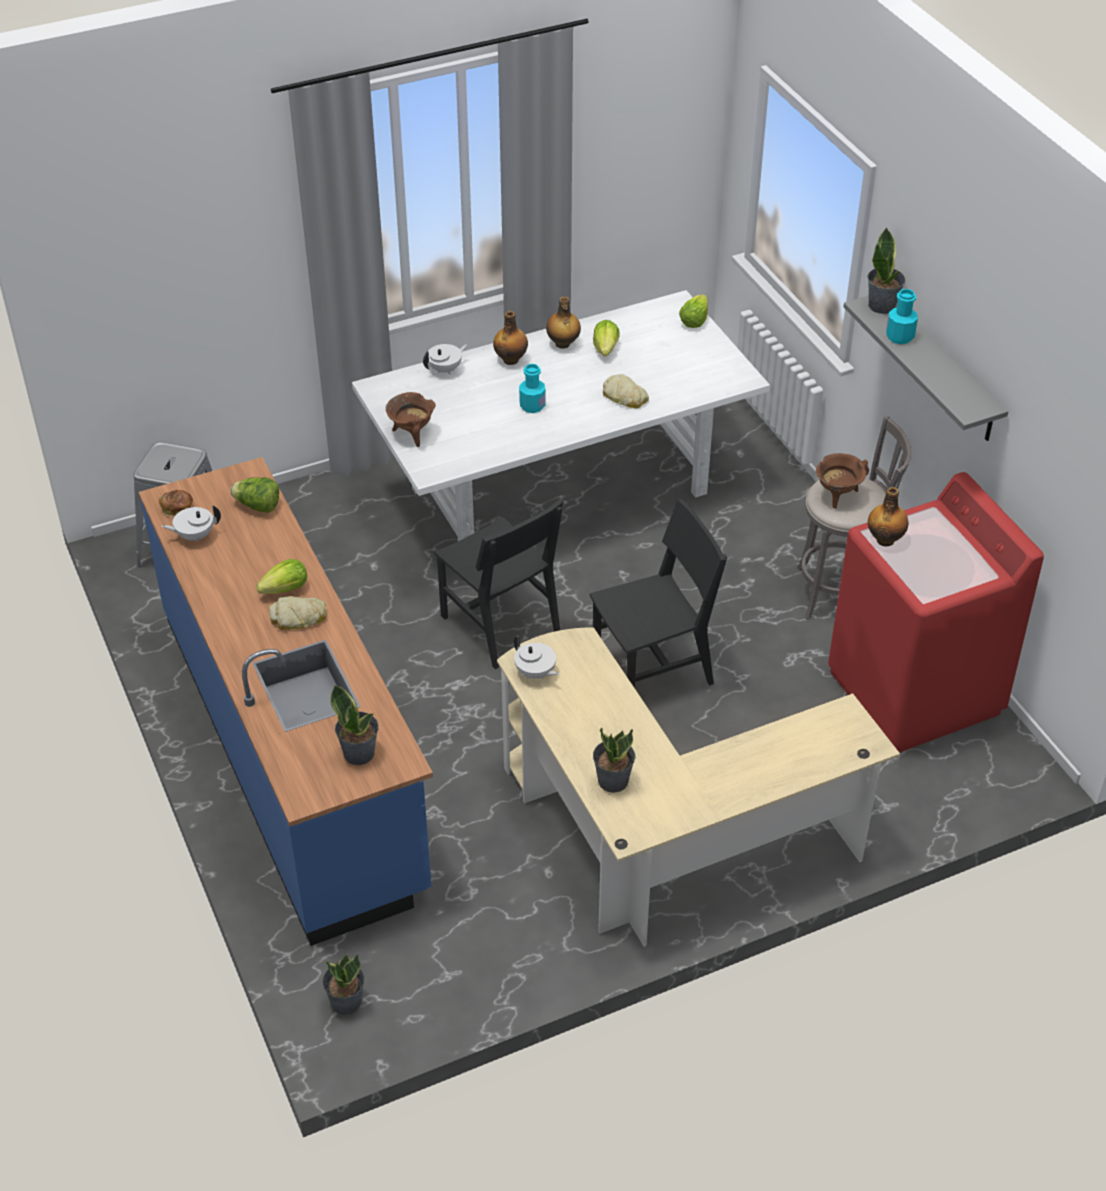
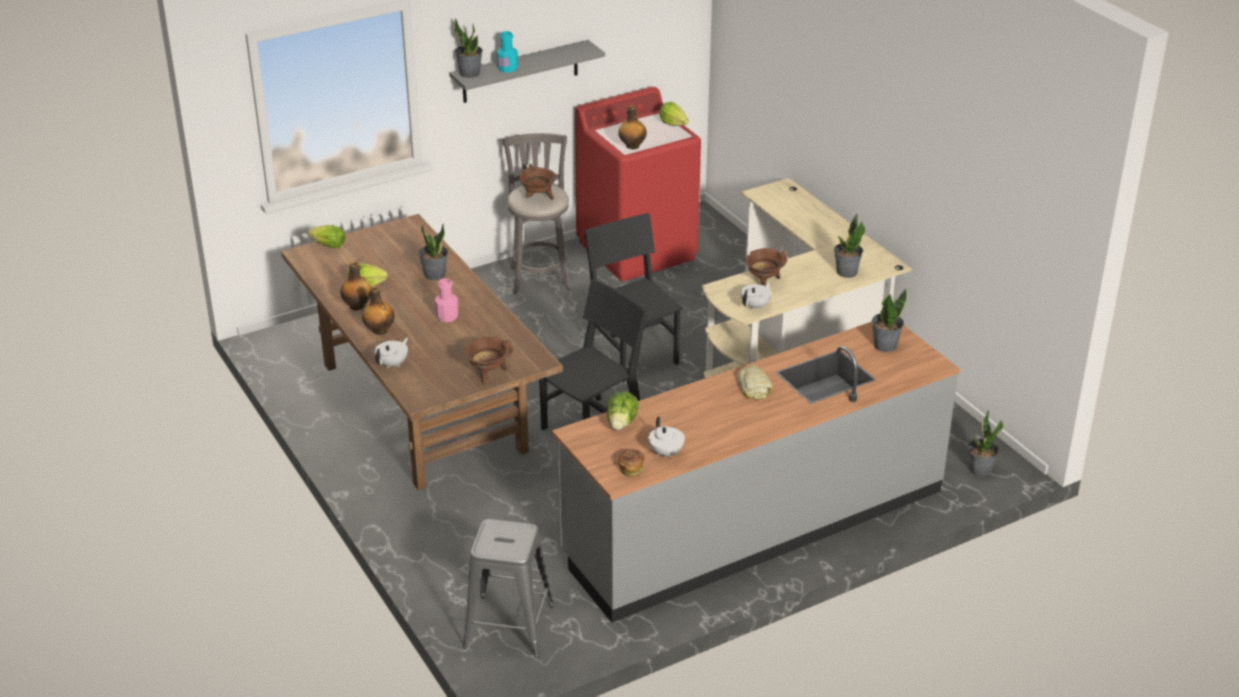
camera: 95 degrees left, 10 degrees down
(286, 589) = (723, 396): lettuce -> lettuce (673, 124)
(293, 750) = (753, 523): blue counter -> grey counter
(445, 369) = (393, 364): white teapot -> white teapot turned 75 degrees clockwise
(532, 406) = (447, 316): turquoise bottle -> pink bottle
(561, 490) = (421, 406): white dining table -> brown dining table
(592, 688) = (764, 282): none -> brown cooking pot
(624, 397) = (434, 274): bread -> potted plant

